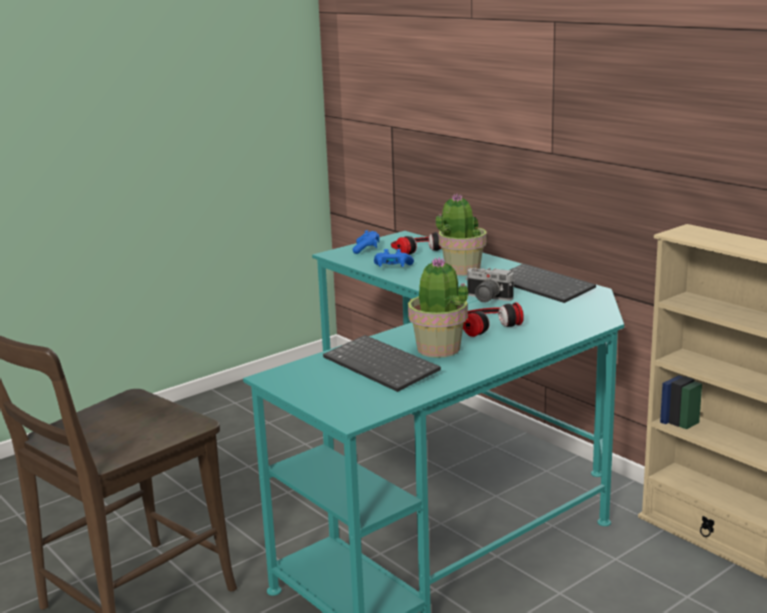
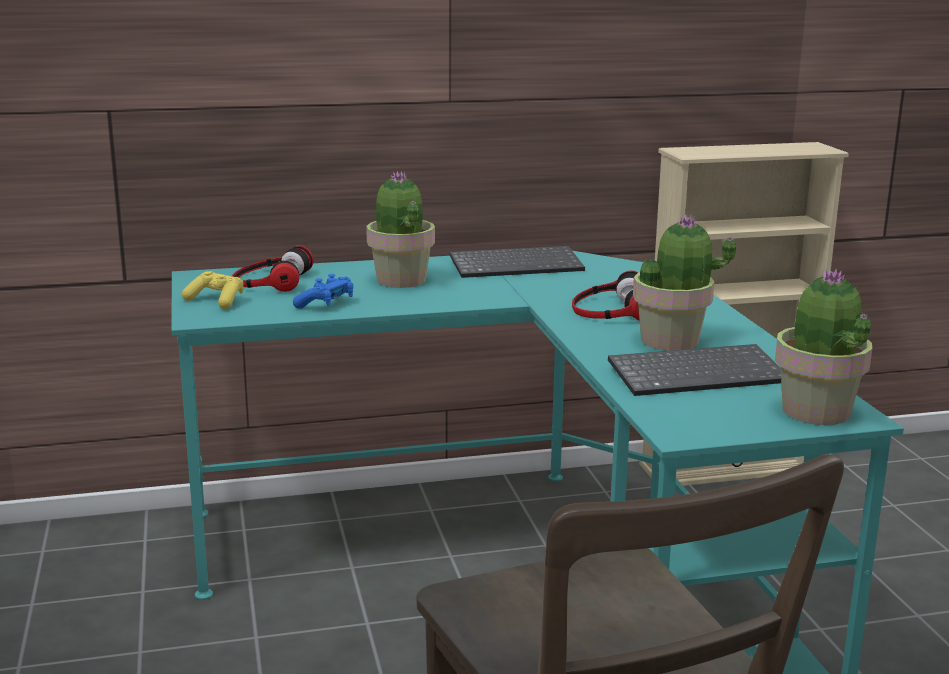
camera: 65 degrees left, 0 degrees up
(347, 405) = (816, 412): none -> potted plant
(366, 249) = (216, 301): blue game controller -> yellow game controller
(486, 299) = (525, 292): camera -> none

